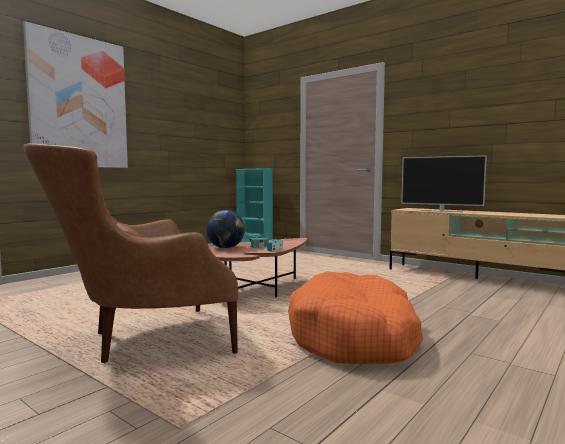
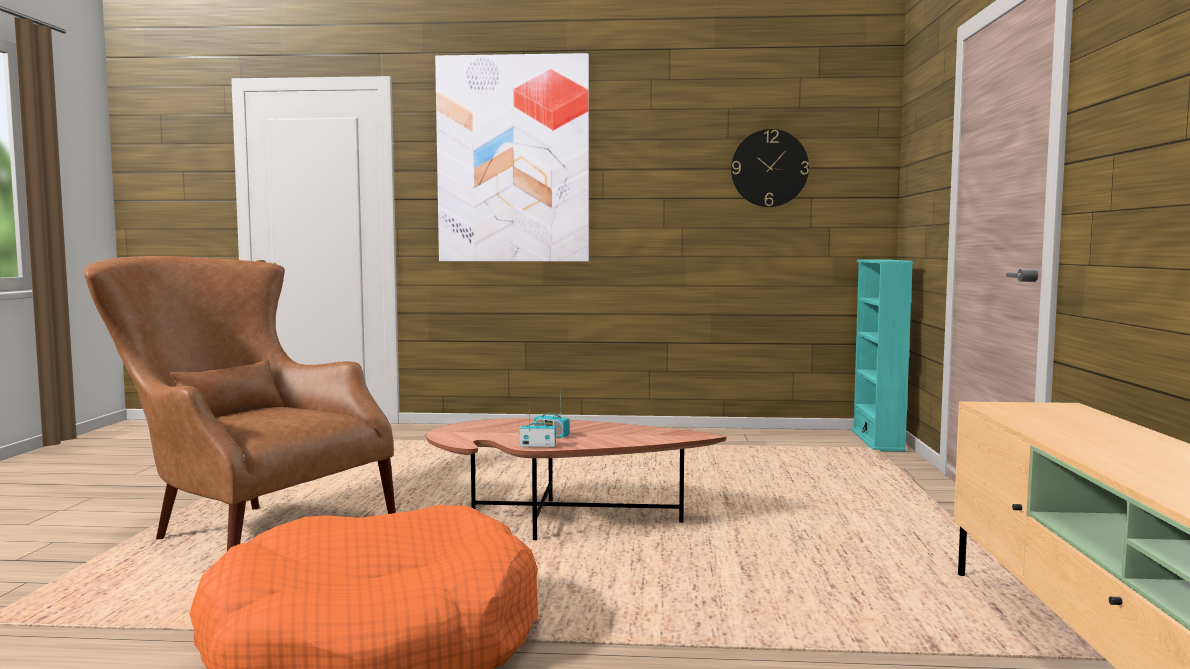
camera: 55 degrees right, 0 degrees up
(203, 124) = (769, 168): none -> wall clock
(225, 248) = (511, 425): globe -> none
(441, 211) = (1051, 429): television -> none

